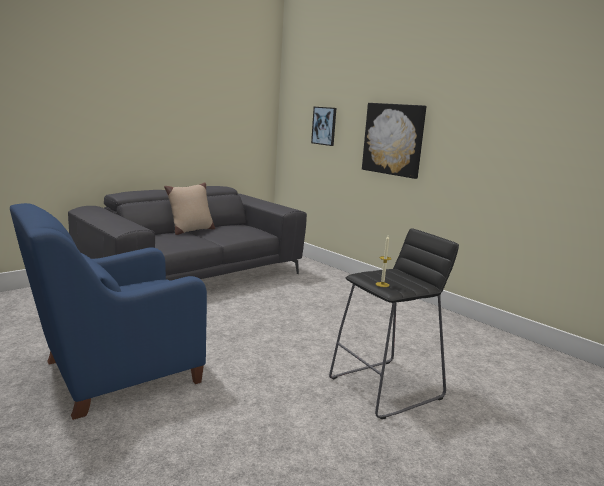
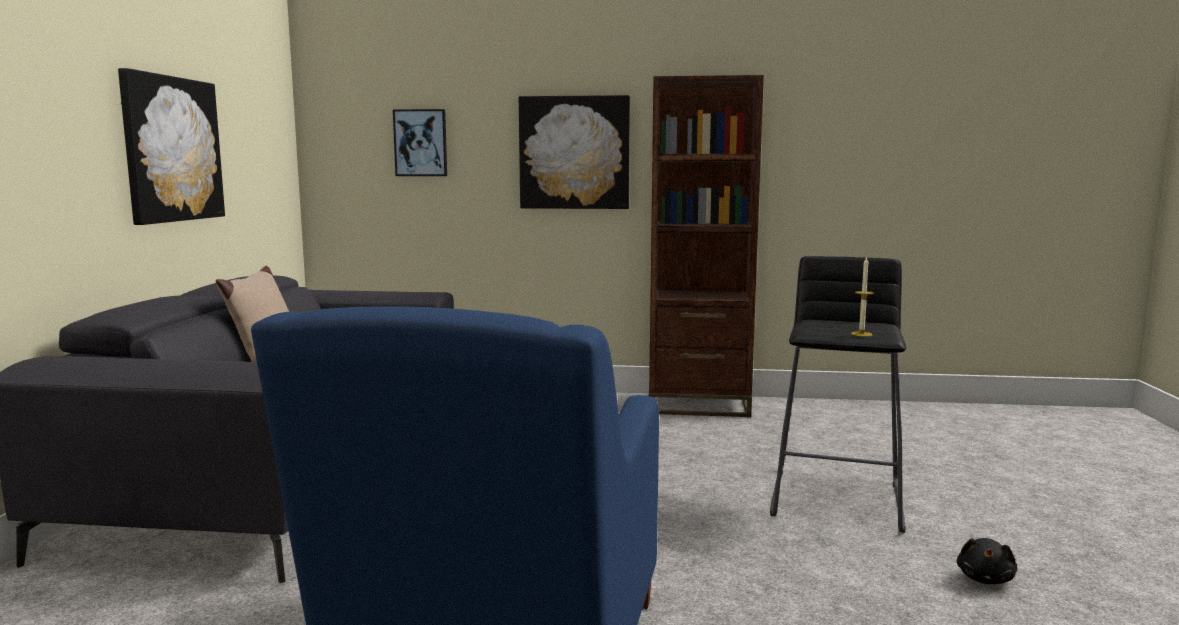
camera: 40 degrees left, 5 degrees down
(183, 124) = (172, 149): none -> picture
(367, 460) = (985, 578): none -> black plush toy
(428, 313) = (698, 405): none -> brown bookcase

